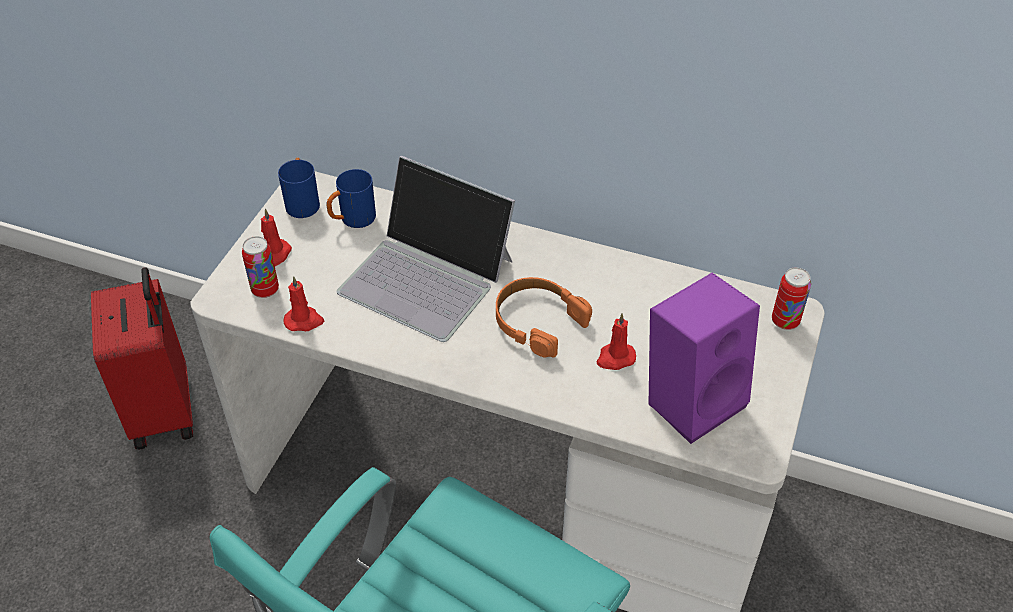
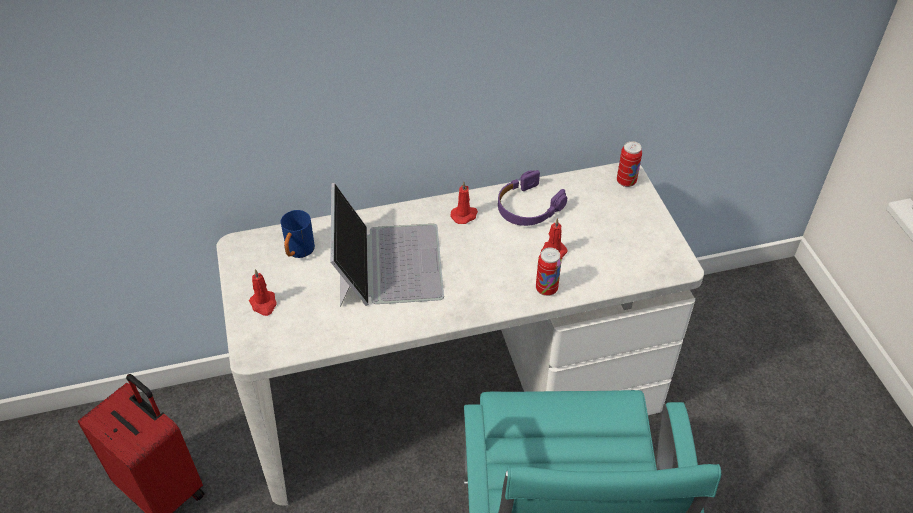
camera: 35 degrees left, 0 degrees up
(265, 290) = (281, 331): can -> can (546, 289)
(302, 202) = (248, 258): blue mug -> none
(304, 321) = (331, 337): red candle -> red candle (464, 215)
(427, 275) = (387, 263): laptop -> laptop turned 90 degrees counterclockwise
(538, 322) = (486, 256): orange headphones -> none
(635, 292) = (528, 207): none -> purple headphones
(692, 399) = (617, 254): purple speaker -> none

